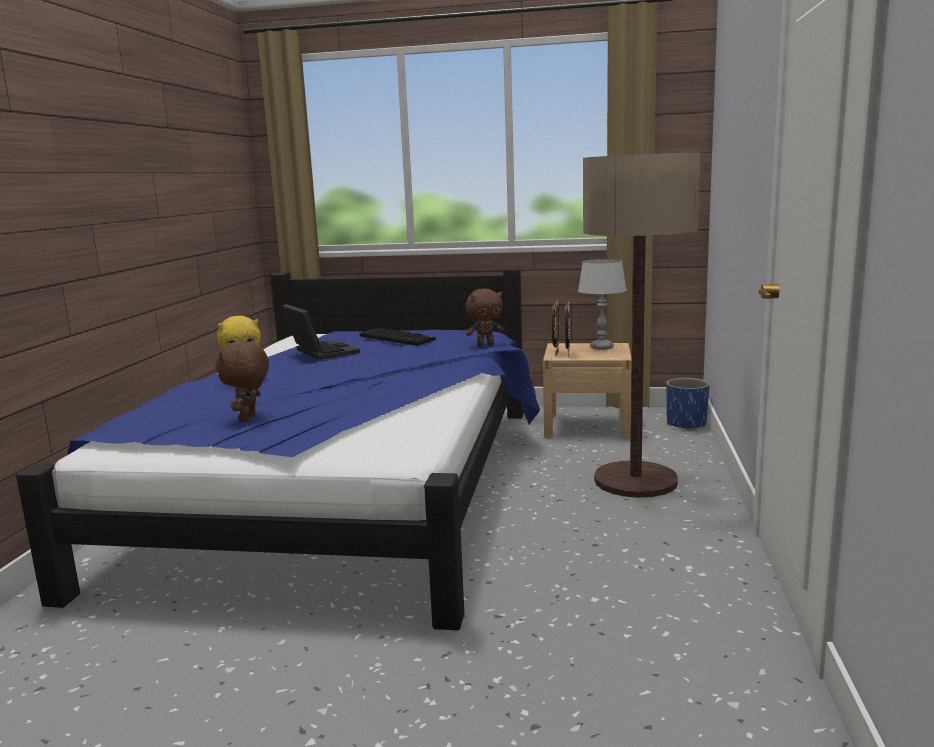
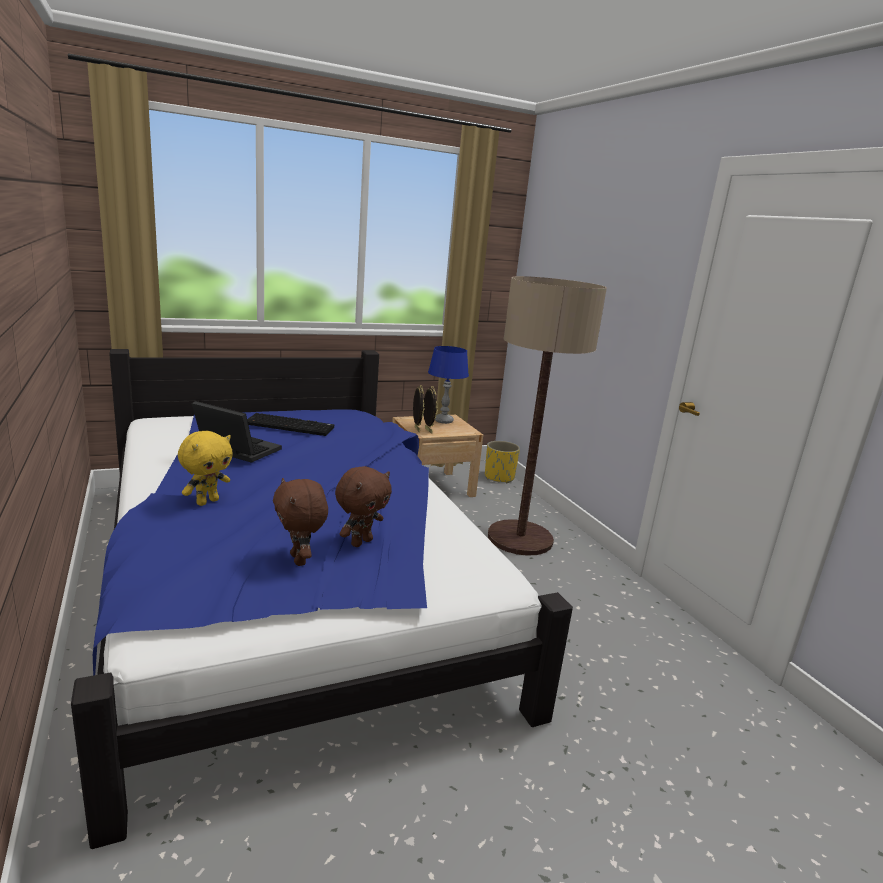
camera: 35 degrees left, 5 degrees up
(485, 345) = (382, 430): brown plush toy -> brown plush toy (361, 542)
(601, 347) = (443, 421): grey table lamp -> blue table lamp
(686, 424) = (499, 477): blue planter -> yellow planter

